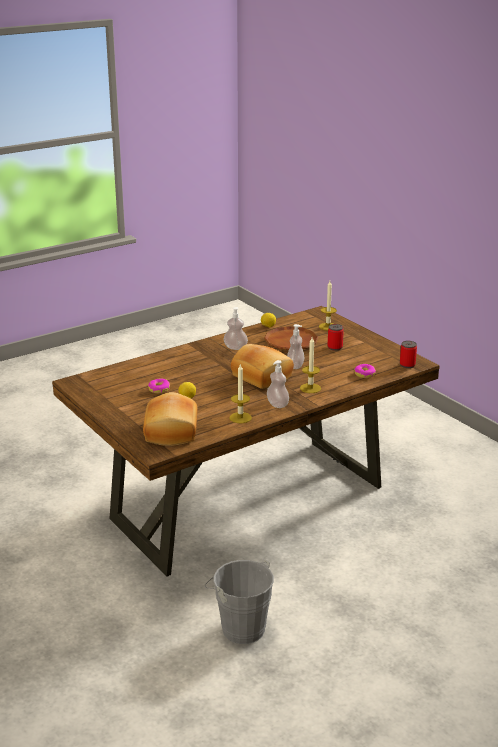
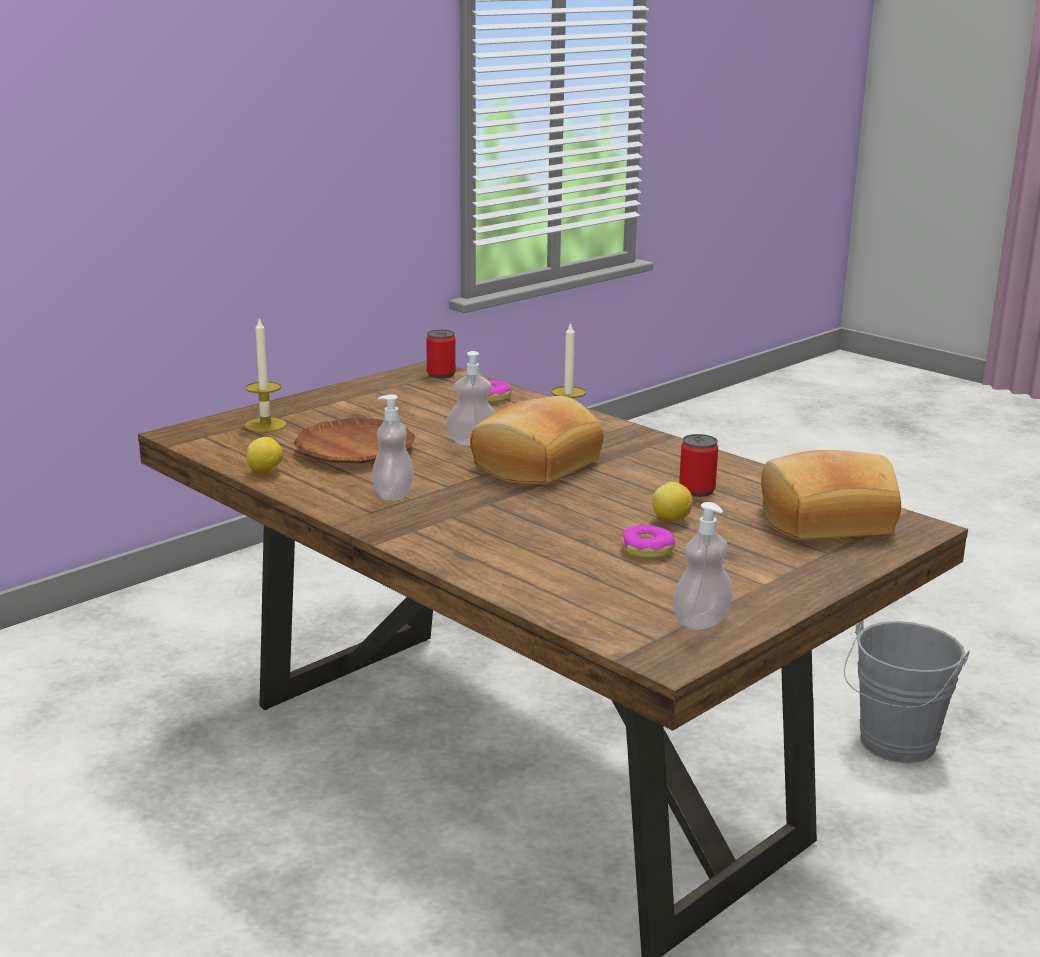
camera: 100 degrees left, 5 degrees down
(240, 417) = (722, 472): candle -> none
(277, 404) = (649, 449): soap dispenser -> soap dispenser (701, 622)
(335, 347) = (374, 418): can -> can (696, 490)

